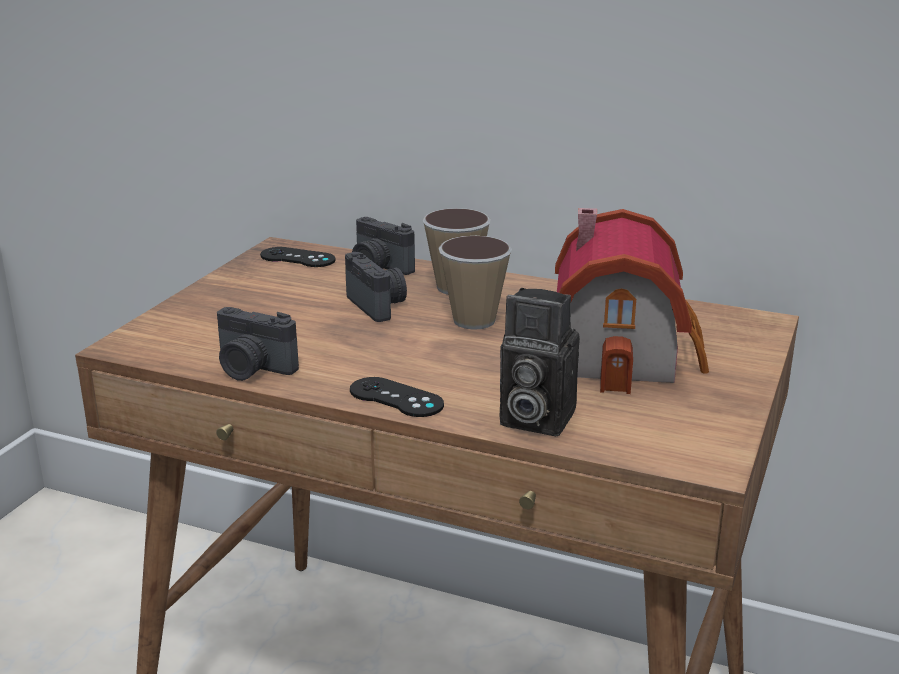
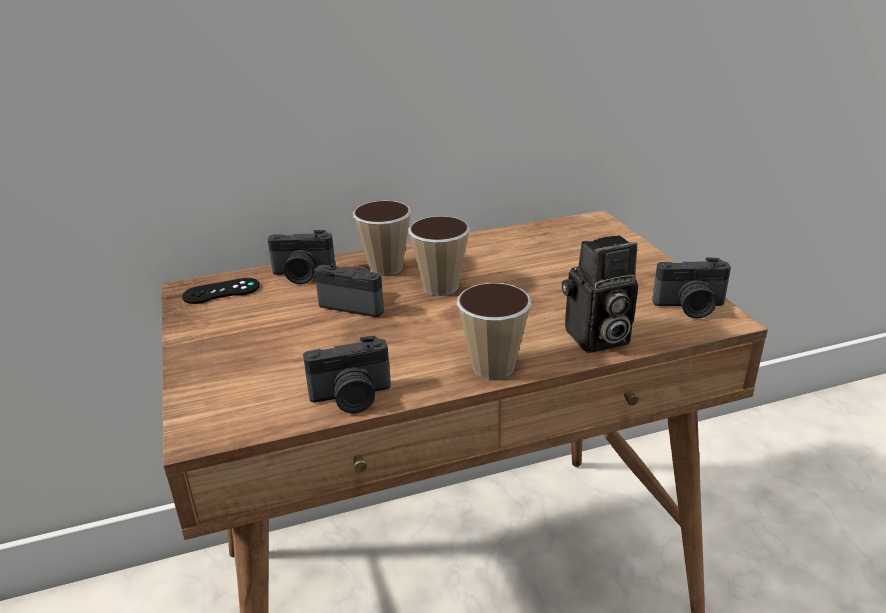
camera: 40 degrees left, 5 degrees up
(396, 398) = (493, 367): black game controller -> cup
(625, 353) = (565, 270): toy house -> none
(692, 437) = (690, 307): none -> camera

